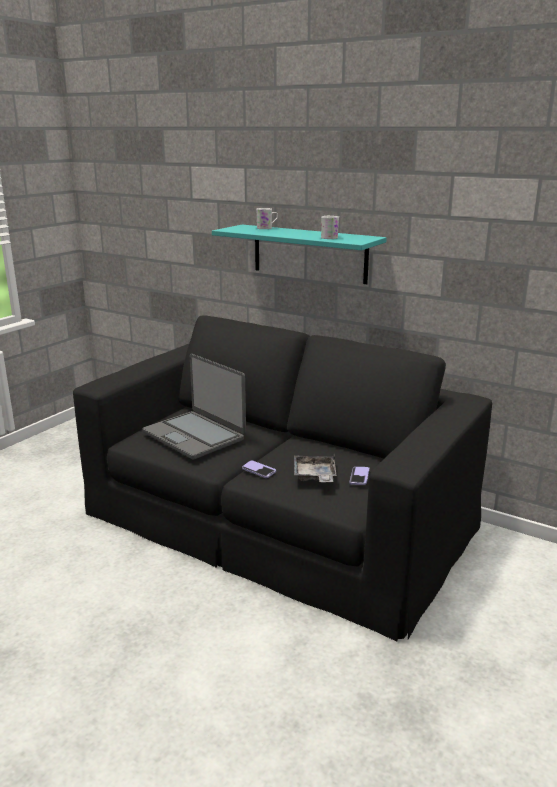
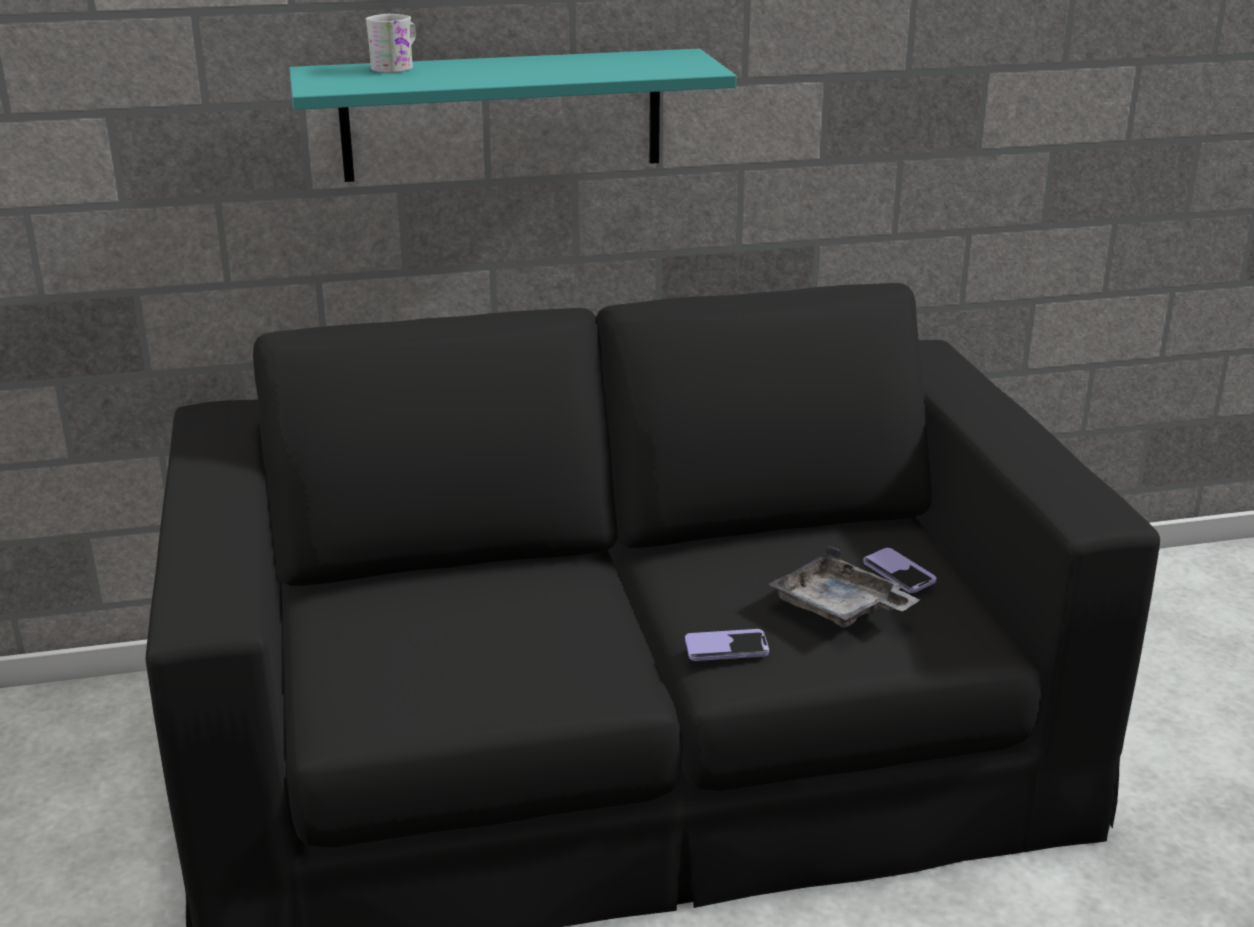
camera: 45 degrees left, 5 degrees up
(194, 435) = (475, 639): laptop -> none
(331, 237) = (620, 68): white mug -> none

